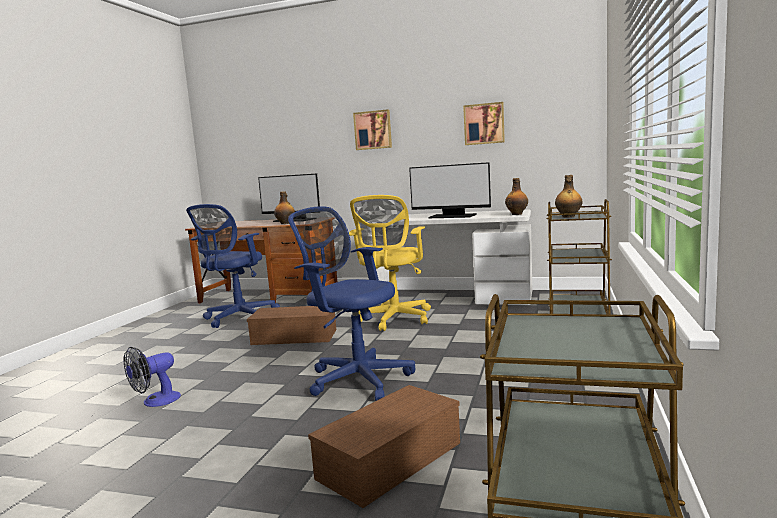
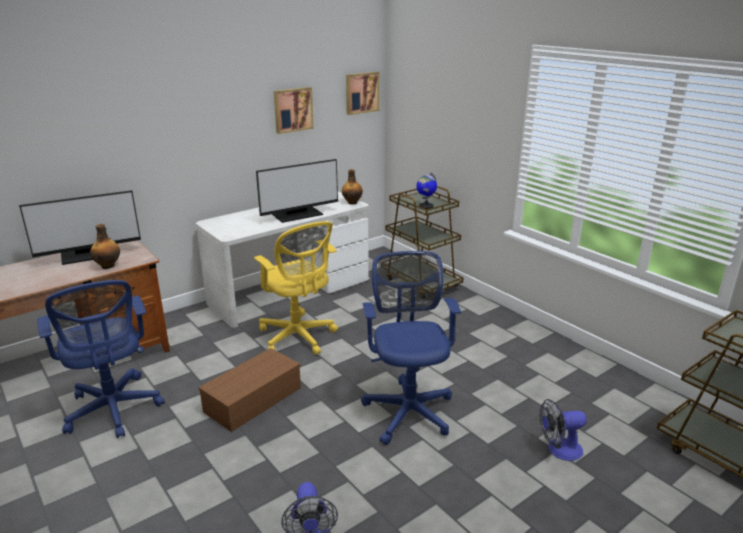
camera: 55 degrees left, 15 degrees up
(356, 379) = (408, 409): blue office chair -> blue office chair turned 105 degrees clockwise
(373, 130) = (172, 121): picture -> picture (361, 92)
(390, 462) = (559, 450): brown storage box -> fan
(568, 217) = (425, 207): bottle -> globe

